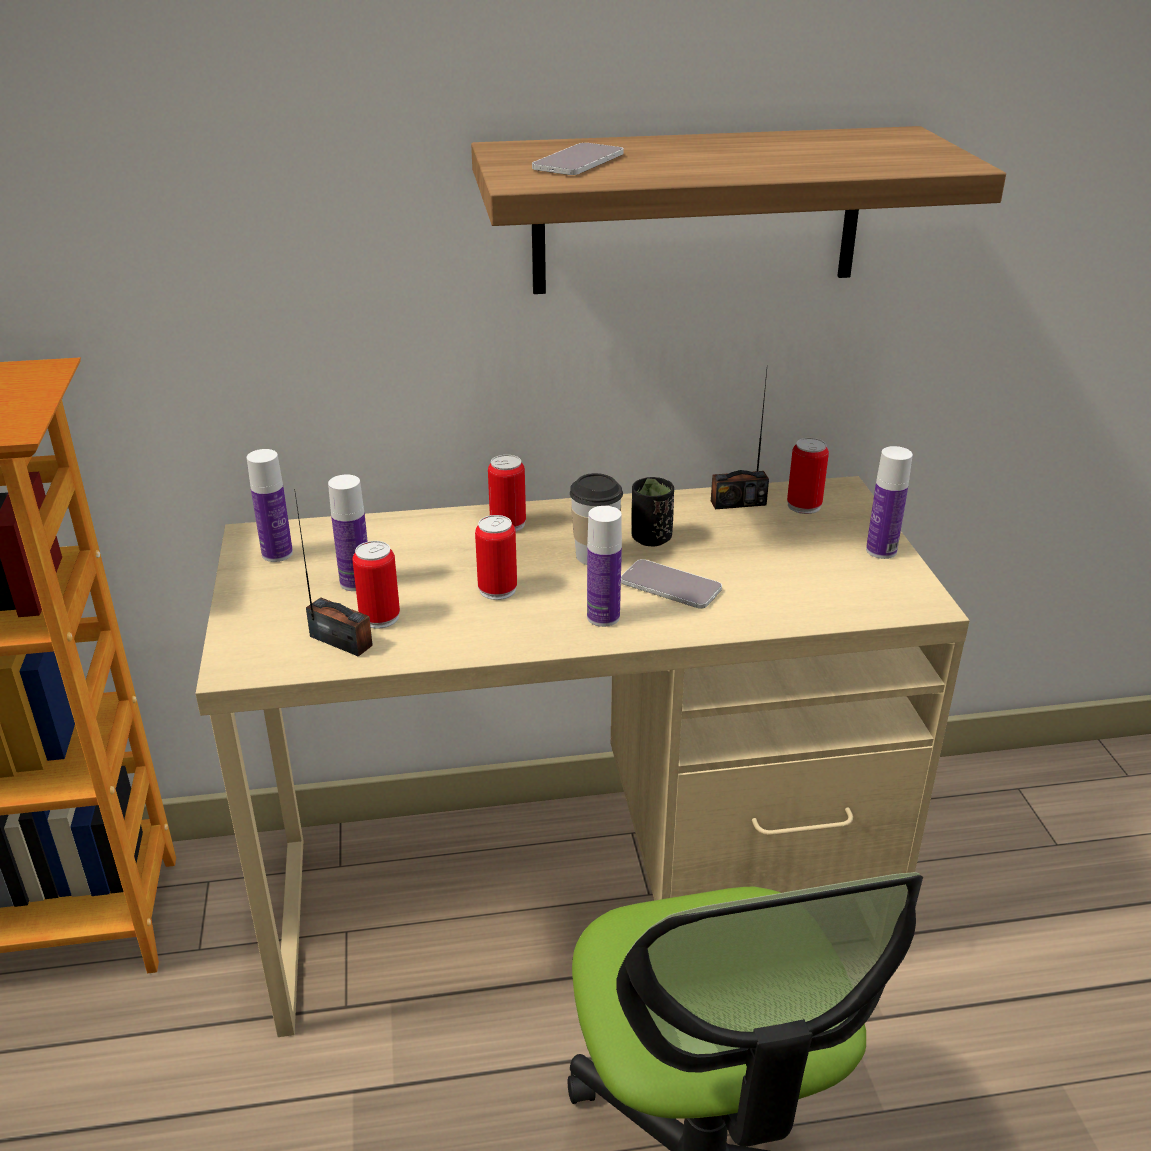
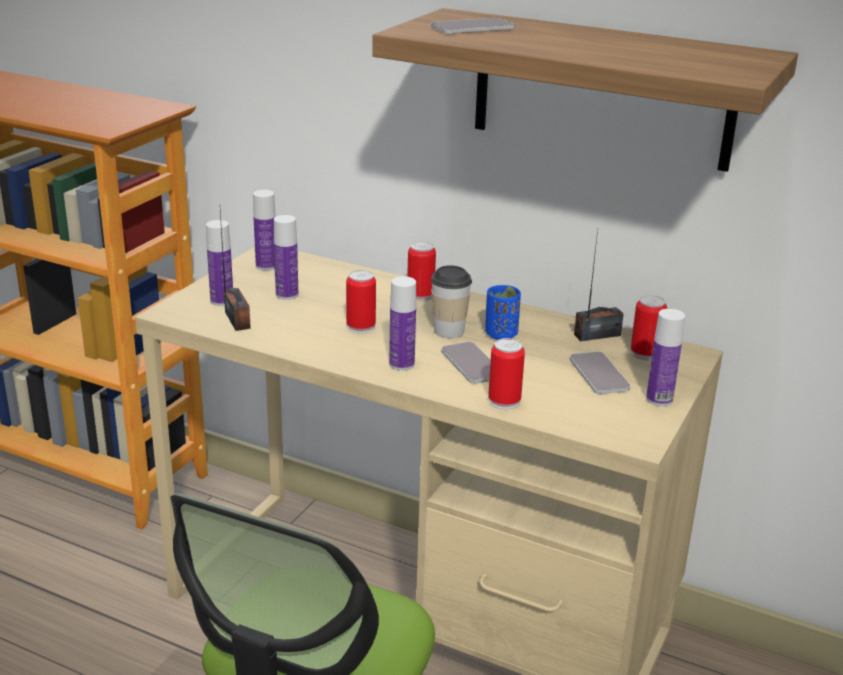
camera: 35 degrees right, 5 degrees down
(285, 623) = (222, 301): none -> bottle
(380, 617) = (274, 316): can -> can (504, 401)
(651, 538) = (501, 334): black cup -> blue cup
(738, 502) = (597, 335): radio -> radio turned 135 degrees clockwise
(797, 546) = (599, 374): none -> phone

